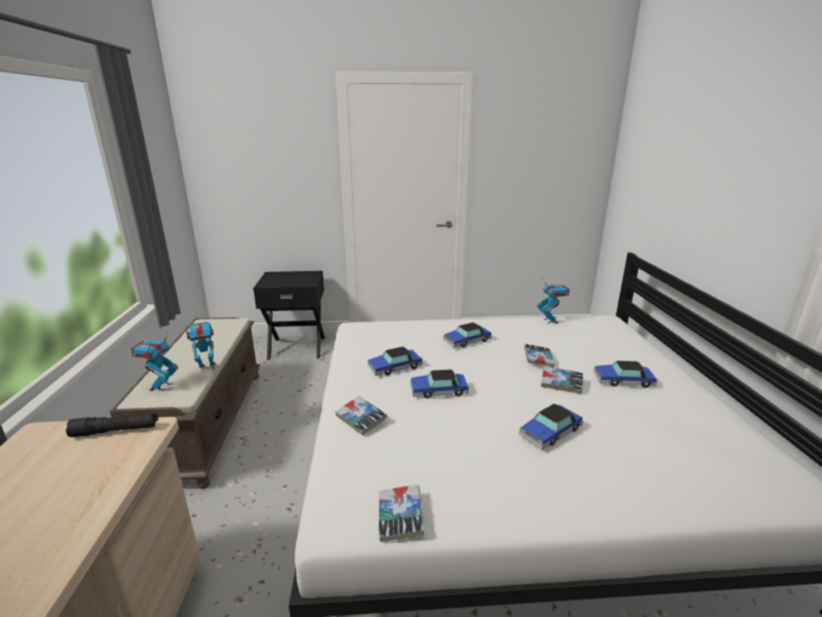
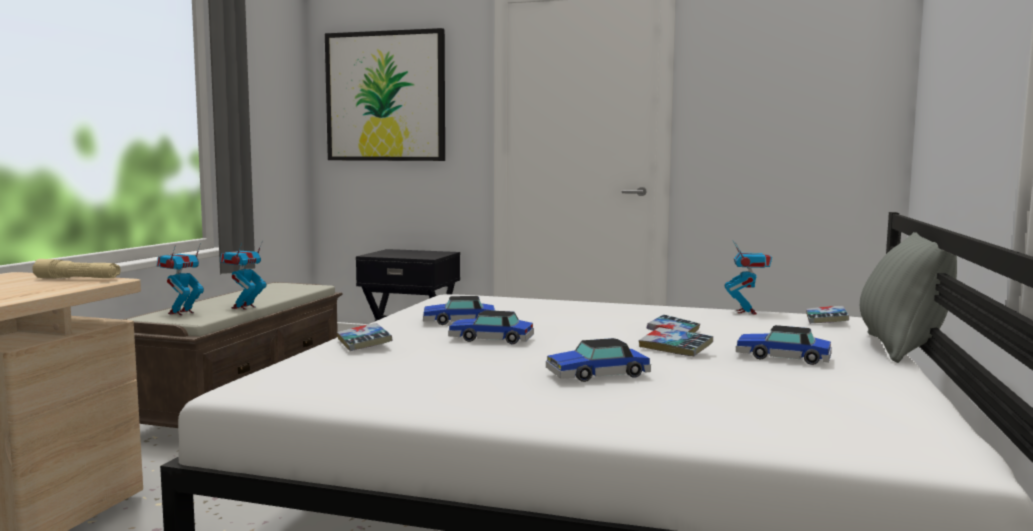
camera: 20 degrees right, 15 degrees down
(116, 431) = (77, 279): black flashlight -> beige flashlight
(207, 367) = (244, 307): toy robot -> toy robot turned 60 degrees counterclockwise
(250, 156) = (385, 96): none -> picture
(400, 517) = (317, 395): book -> book (826, 320)
(467, 341) = (589, 314): toy car -> none
(665, 355) = (900, 348): none -> grey pillow

